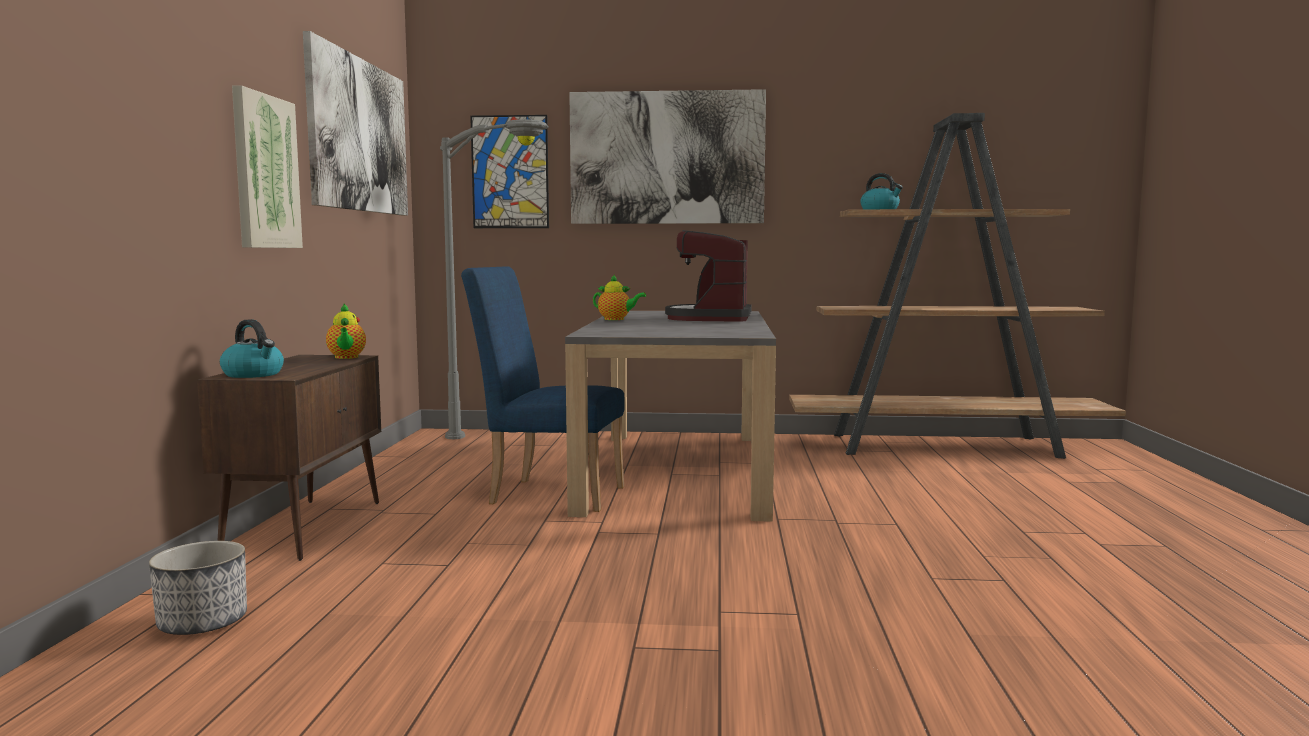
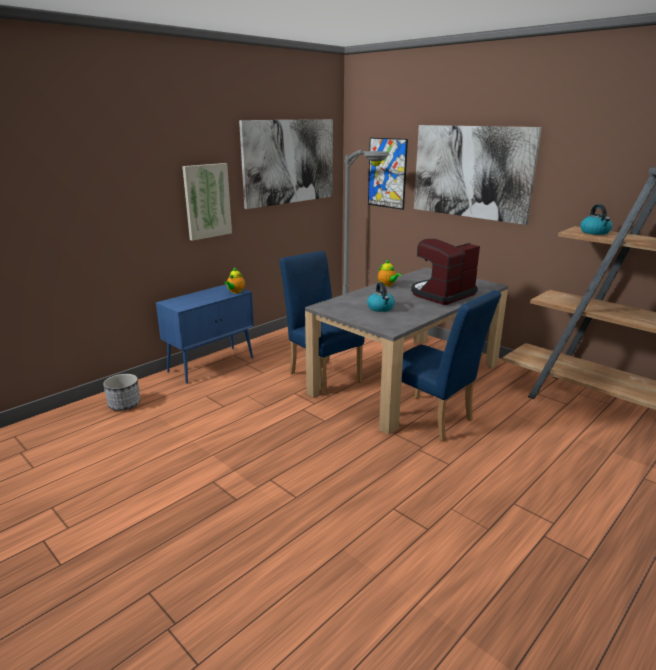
camera: 40 degrees right, 15 degrees up
(254, 374) = (177, 302): kettle -> kettle (381, 308)
(306, 527) = (212, 364): brown cabinet -> blue cabinet
(795, 495) = (434, 420): none -> blue chair

